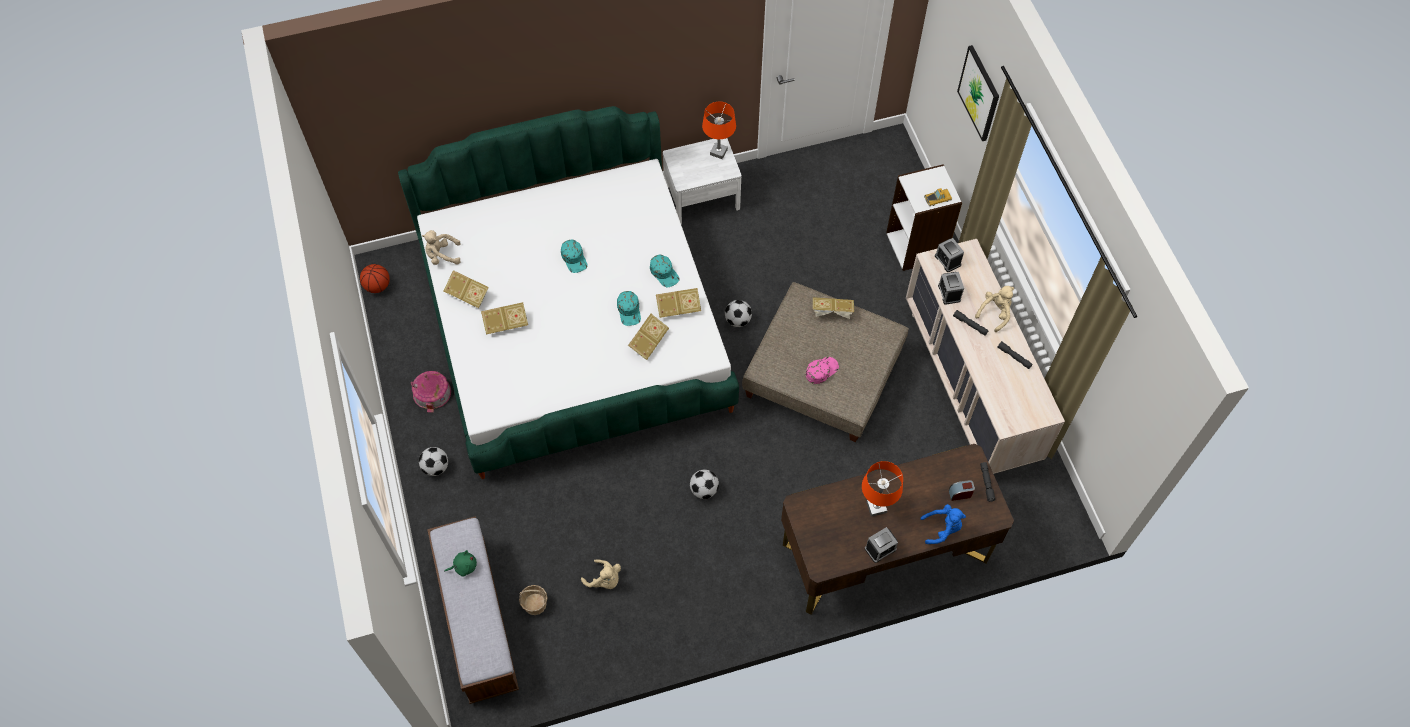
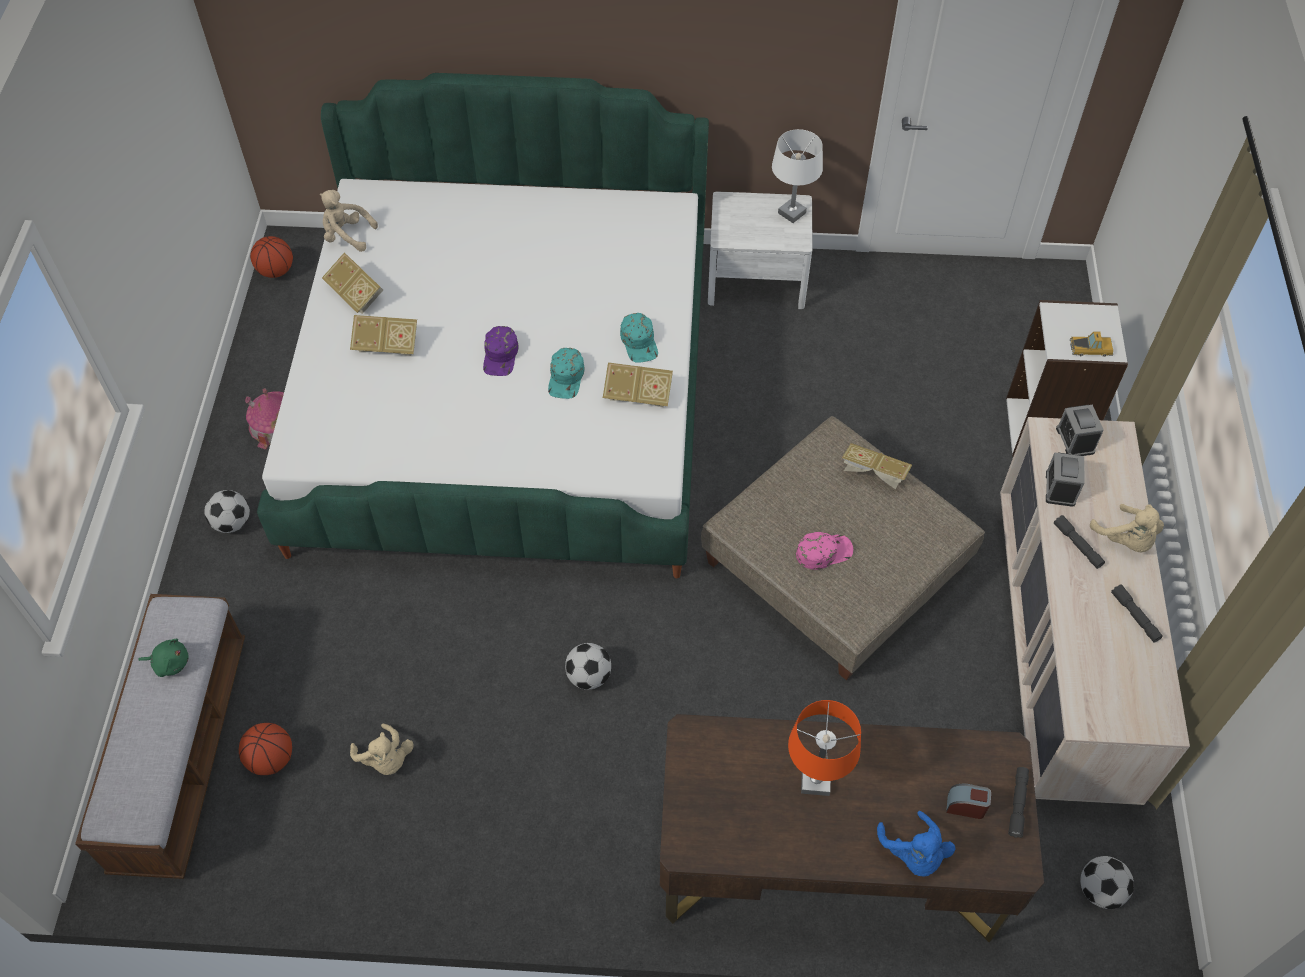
camera: 20 degrees right, 5 degrees down
(535, 604) = (271, 759): basket -> basketball
(574, 258) = (522, 288): turquoise cap -> none
(582, 308) = (501, 356): none -> purple cap
(648, 342) = (573, 428): book -> none
(718, 152) = (791, 213): orange table lamp -> white table lamp
(738, 320) = (739, 454): football -> football (1100, 890)
(880, 549) = (795, 852): alarm clock -> none
(942, 528) = (914, 854): blue plush toy -> blue plush toy turned 60 degrees clockwise
(979, 93) = (1201, 187): picture -> none
(995, 313) = (1126, 540): beige plush toy -> beige plush toy turned 90 degrees clockwise

